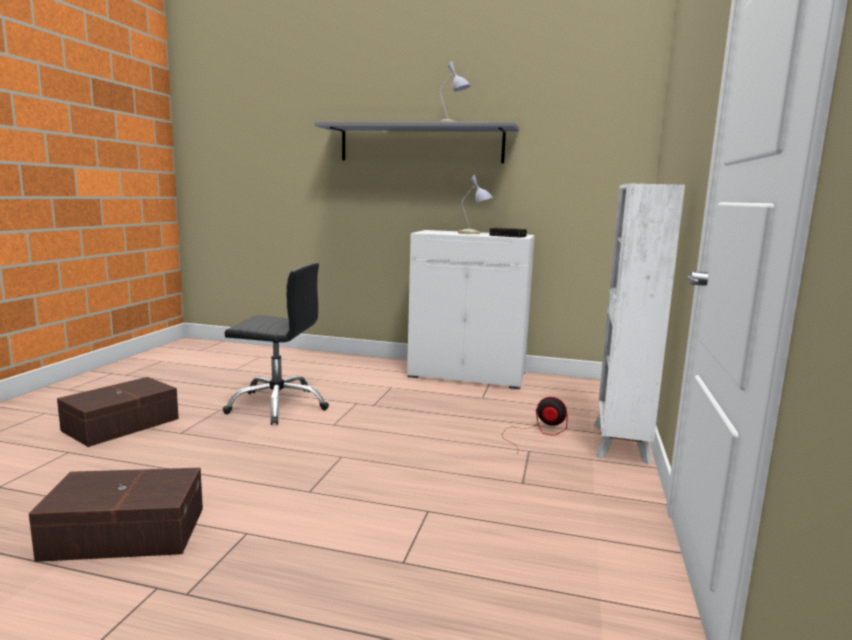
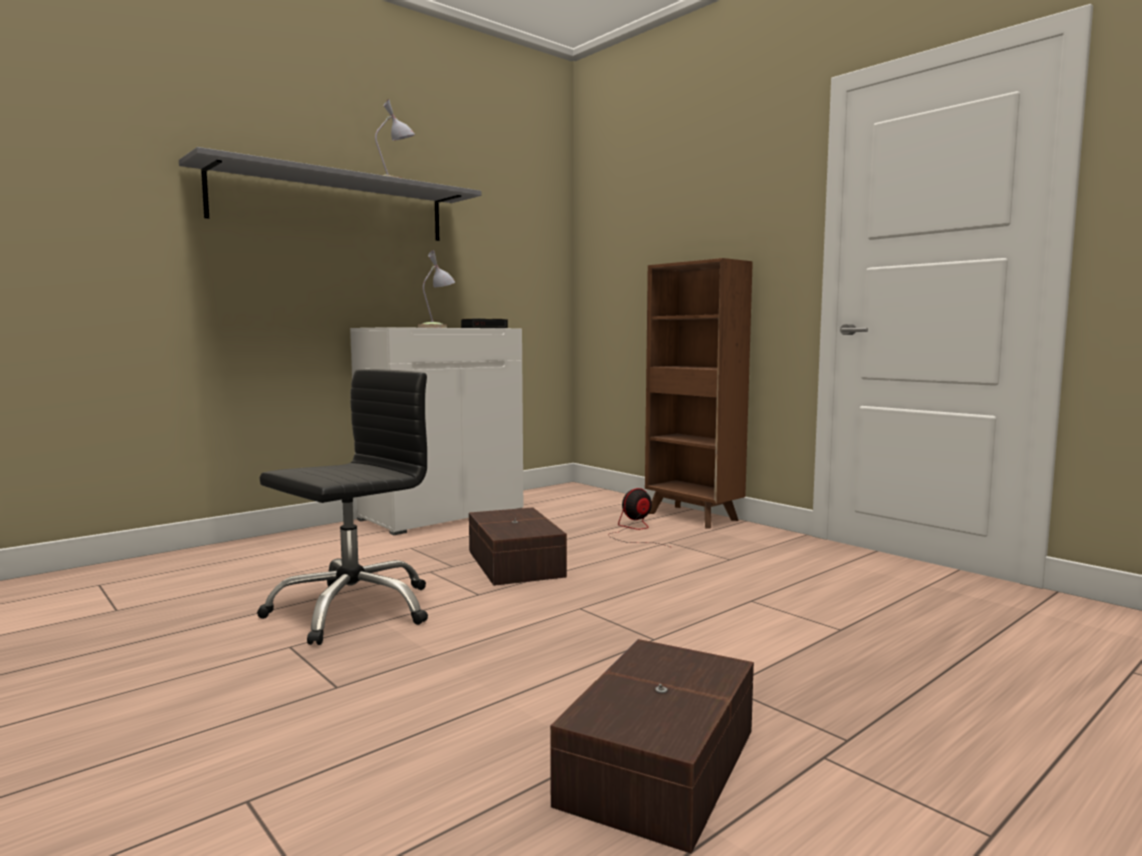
camera: 55 degrees left, 5 degrees down
(119, 424) = (192, 735): brown storage box -> brown storage box (513, 564)
(620, 444) = (693, 517): white bookcase -> brown bookcase

